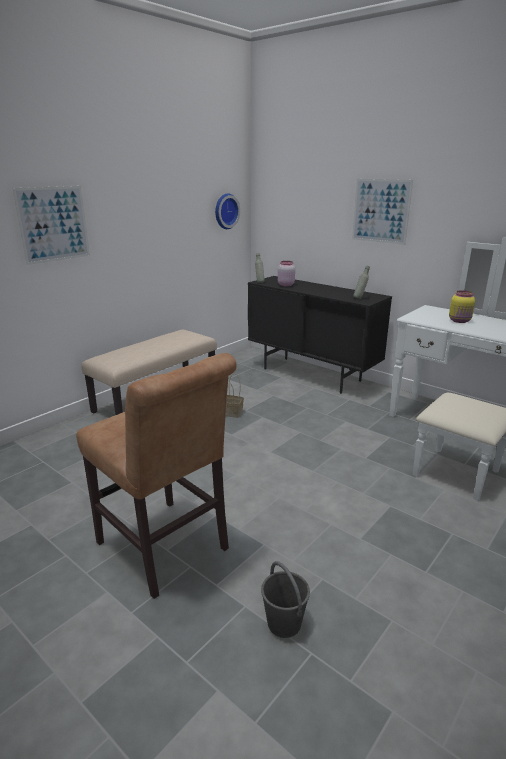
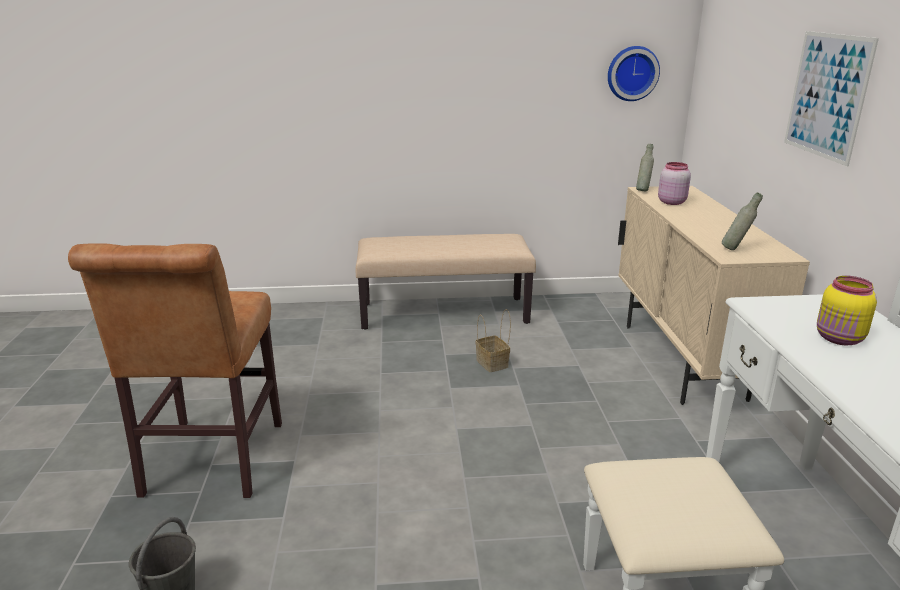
camera: 45 degrees right, 0 degrees up
(53, 224) = (344, 71): picture -> none
(311, 375) = (682, 361): black cabinet -> beige cabinet

